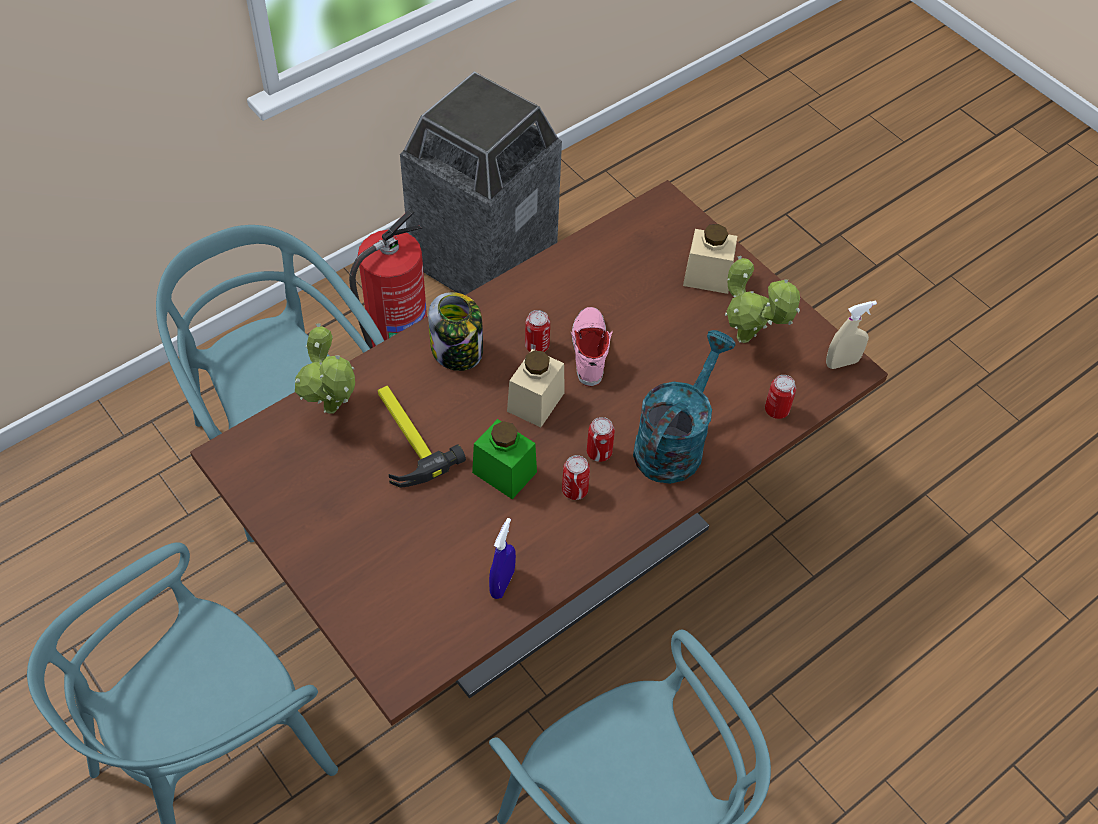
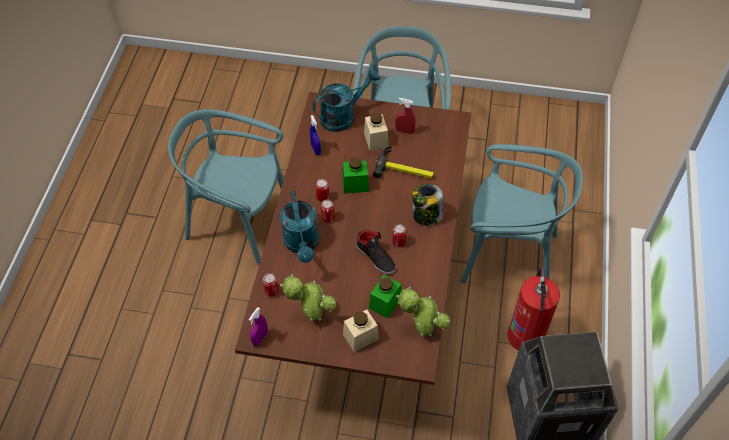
camera: 140 degrees right, 0 degrees up
(328, 501) = (404, 131): none -> red spray bottle
(334, 412) = (441, 159): potted plant -> potted plant (422, 330)
(390, 612) = (343, 116): none -> turquoise watering can
(535, 402) = (373, 219): beige jar -> beige jar (376, 140)
(588, 349) = (376, 257): pink shoe -> black shoe
(637, 289) = (385, 303): none -> green jar
(842, 362) = (260, 338): beige spray bottle -> purple spray bottle

